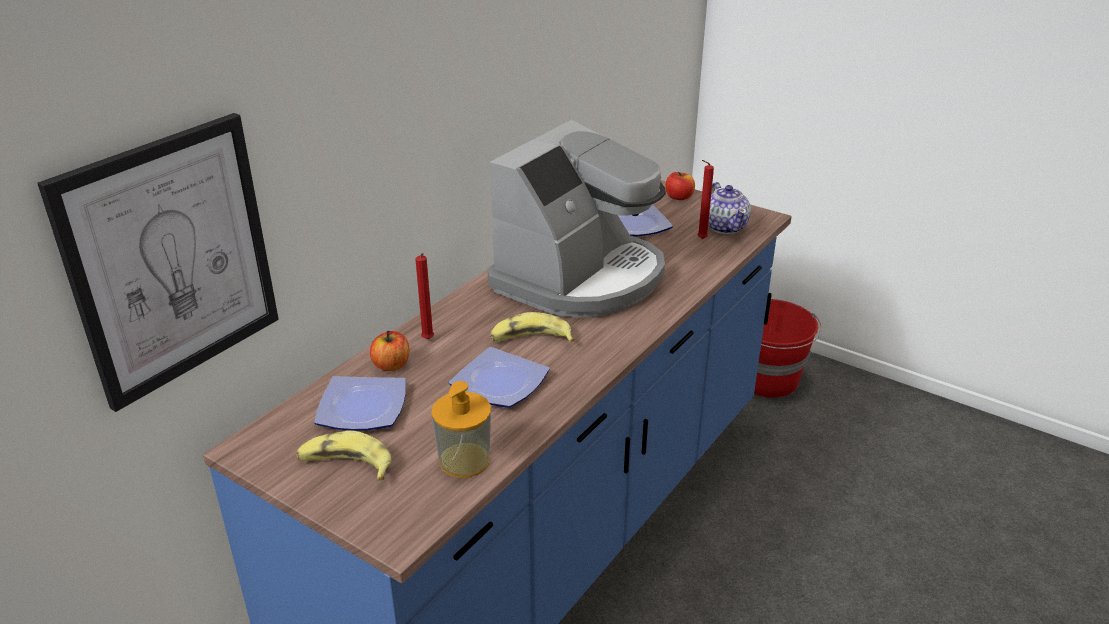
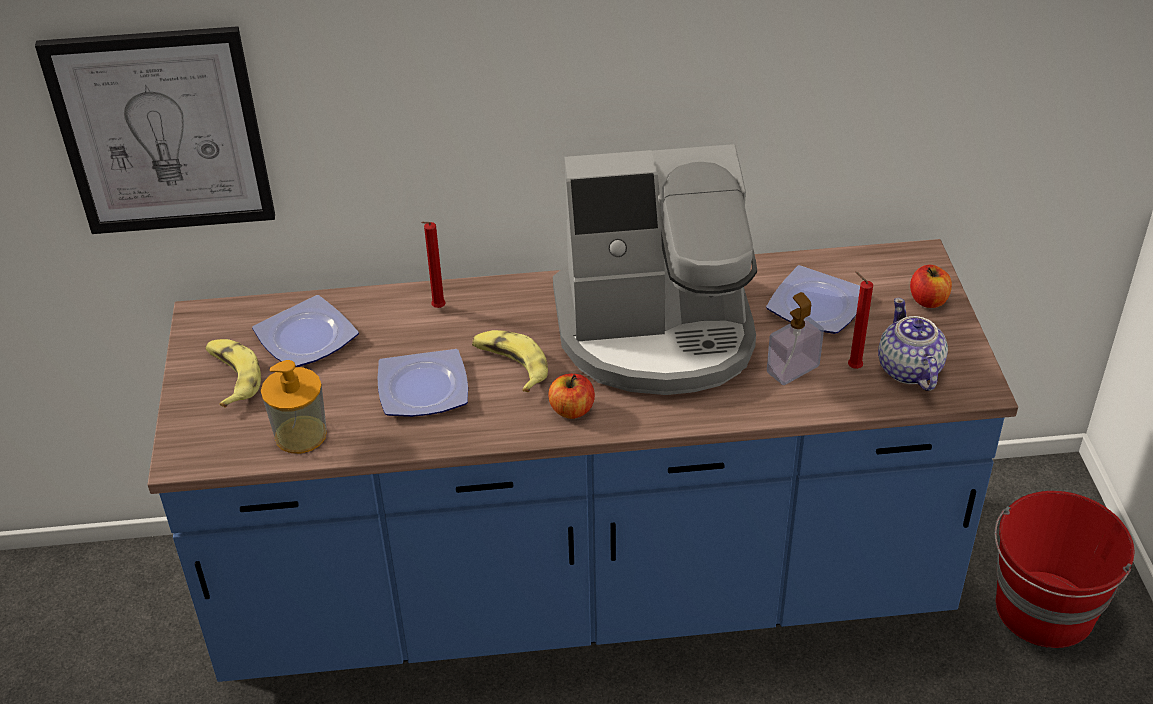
camera: 50 degrees right, 10 degrees up
(391, 365) = (379, 313): apple -> apple (572, 410)
(677, 255) = (793, 369): none -> soap dispenser
(725, 226) = (908, 370): teapot -> teapot turned 135 degrees clockwise

